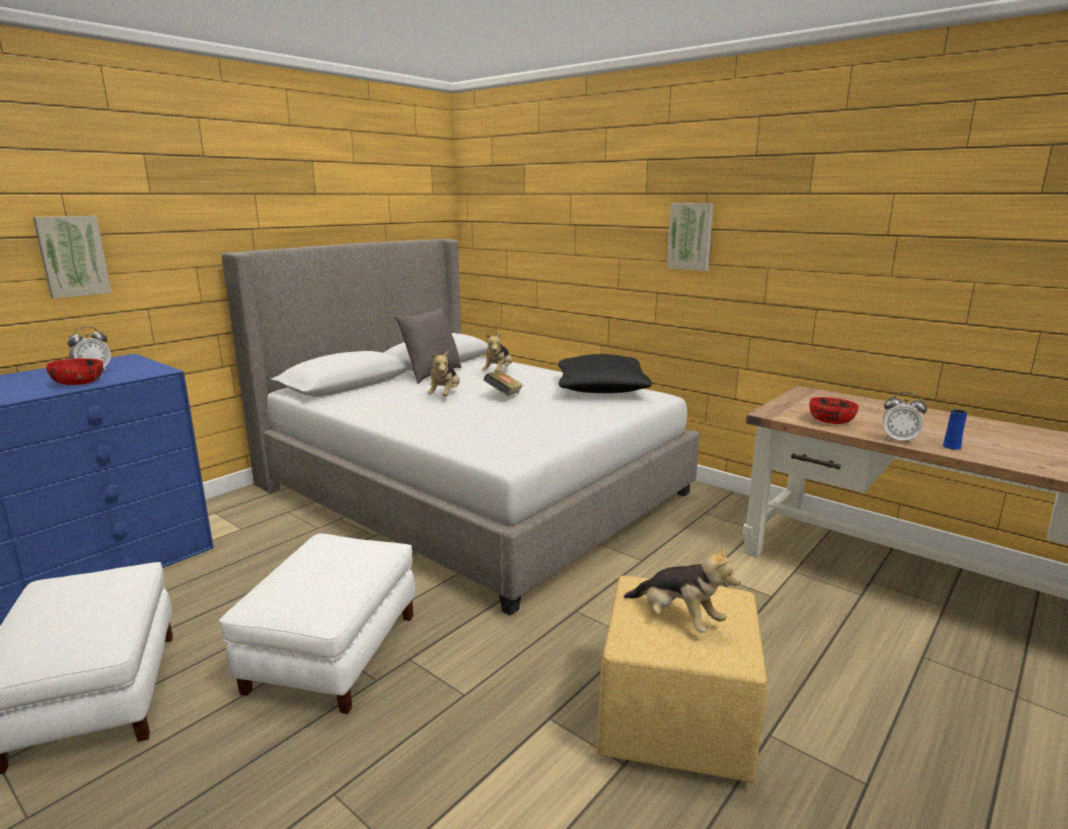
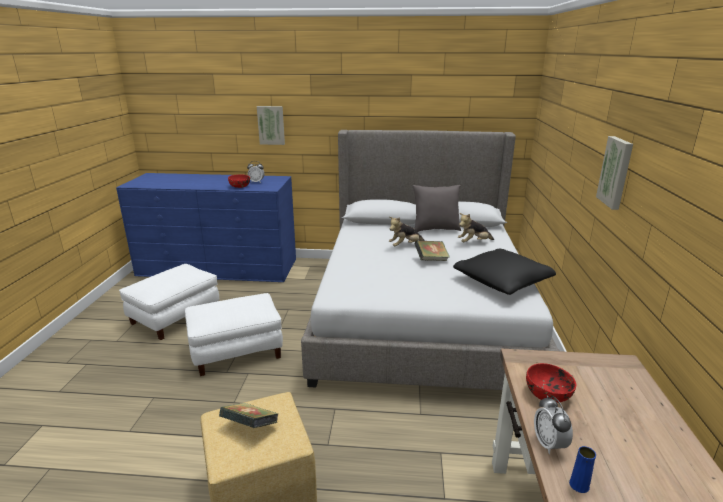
camera: 55 degrees right, 5 degrees up
(678, 619) = (250, 427): plush toy -> book

